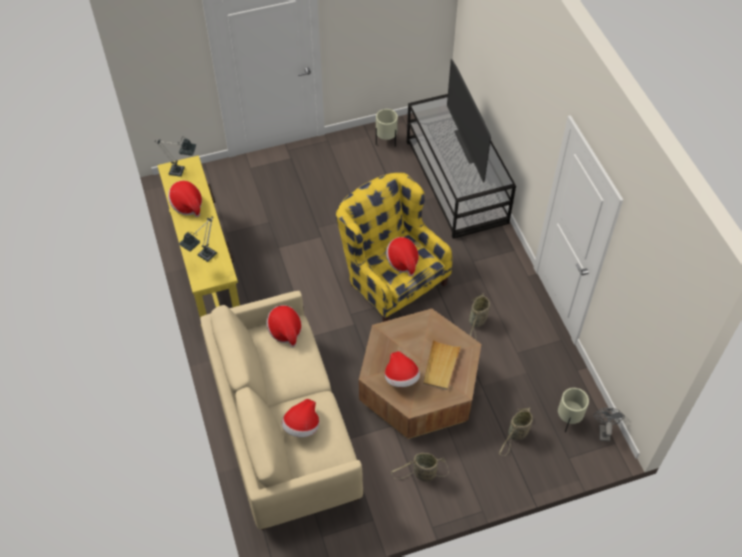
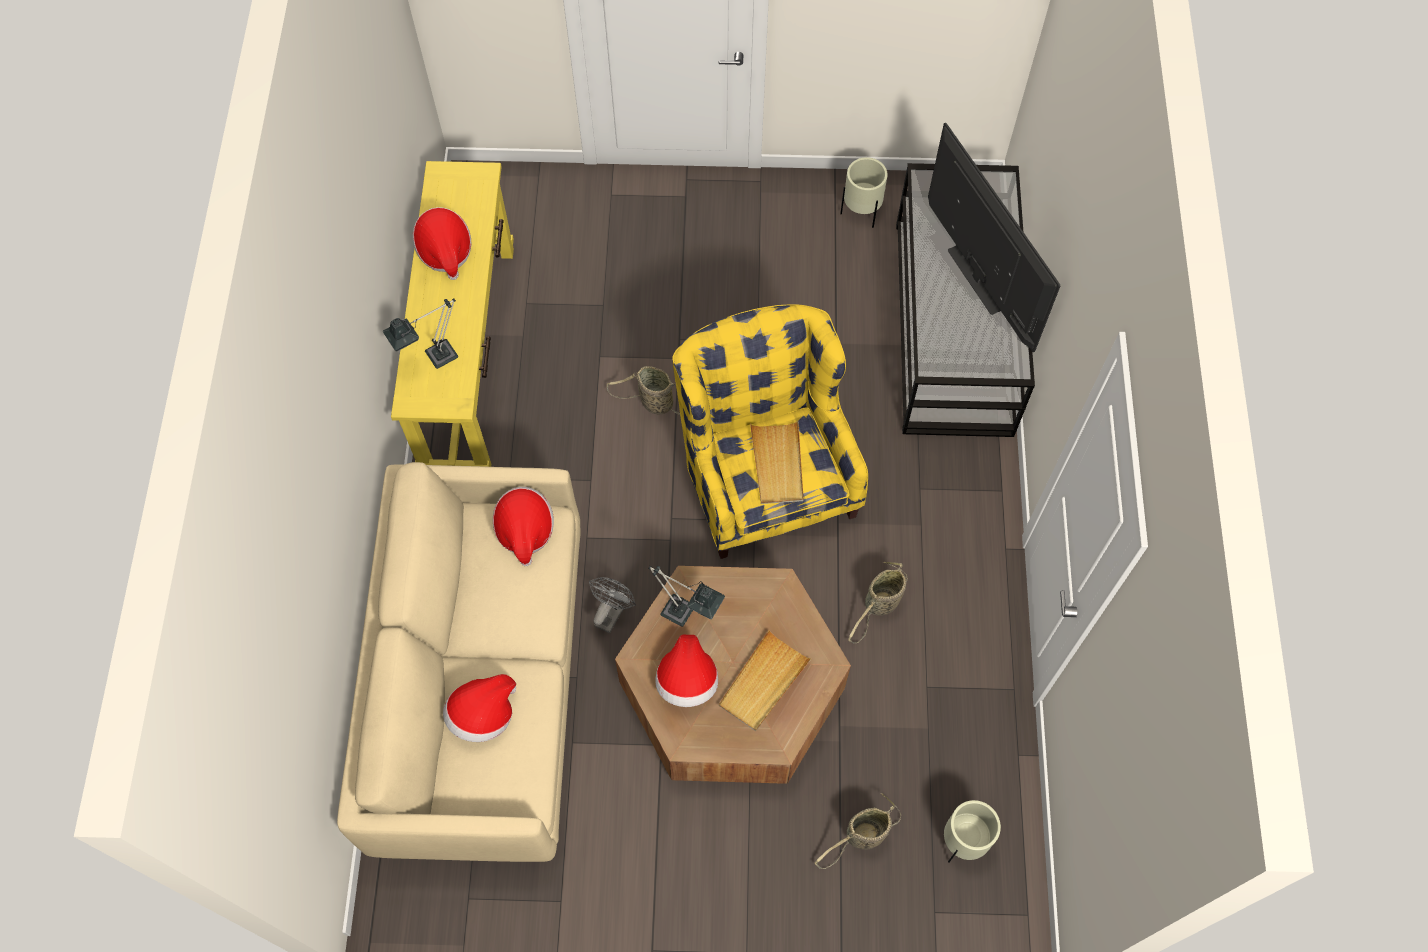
camera: 20 degrees right, 10 degrees up
(180, 172) = (459, 185): table lamp -> table lamp (685, 614)
(402, 261) = (777, 464): hat -> beige tray
(422, 474) = (674, 850): basket -> basket (654, 403)
(465, 146) = (976, 279): television -> television turned 150 degrees clockwise
(604, 430) = (1018, 884): grey fan -> grey fan (611, 612)

